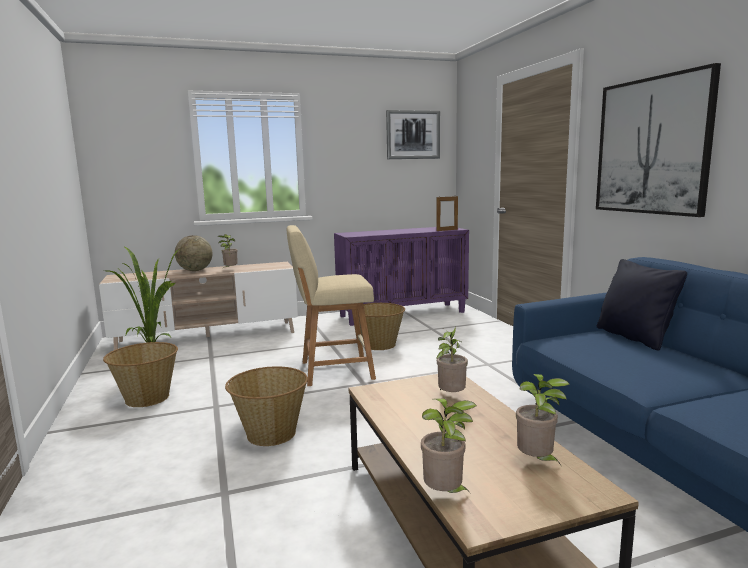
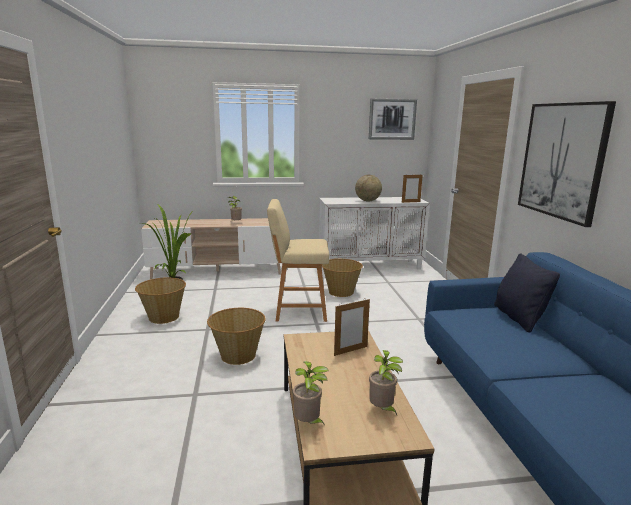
camera: 10 degrees right, 5 degrees up
(195, 270) = (210, 221): globe -> globe (367, 201)
(403, 314) = (370, 266): purple cabinet -> white cabinet
(450, 396) = (350, 351): potted plant -> picture frame

